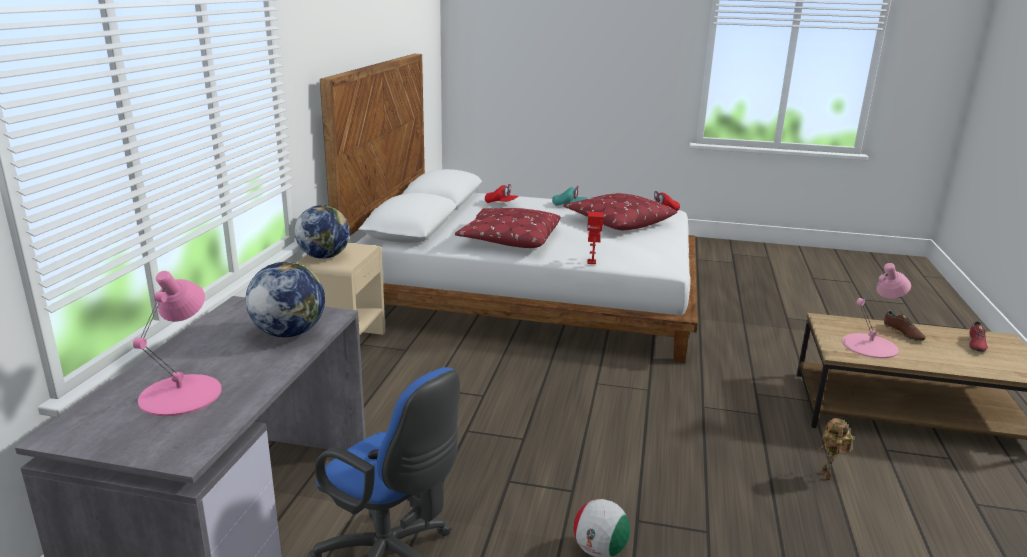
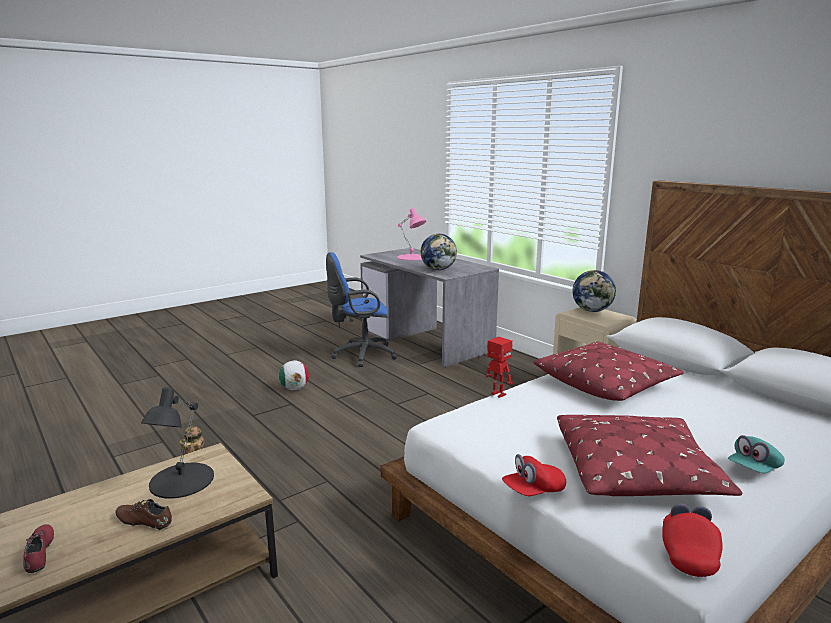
camera: 130 degrees right, 5 degrees down
(501, 203) = (778, 423): red cap -> red cap (533, 491)
(870, 346) = (180, 481): pink table lamp -> black table lamp

